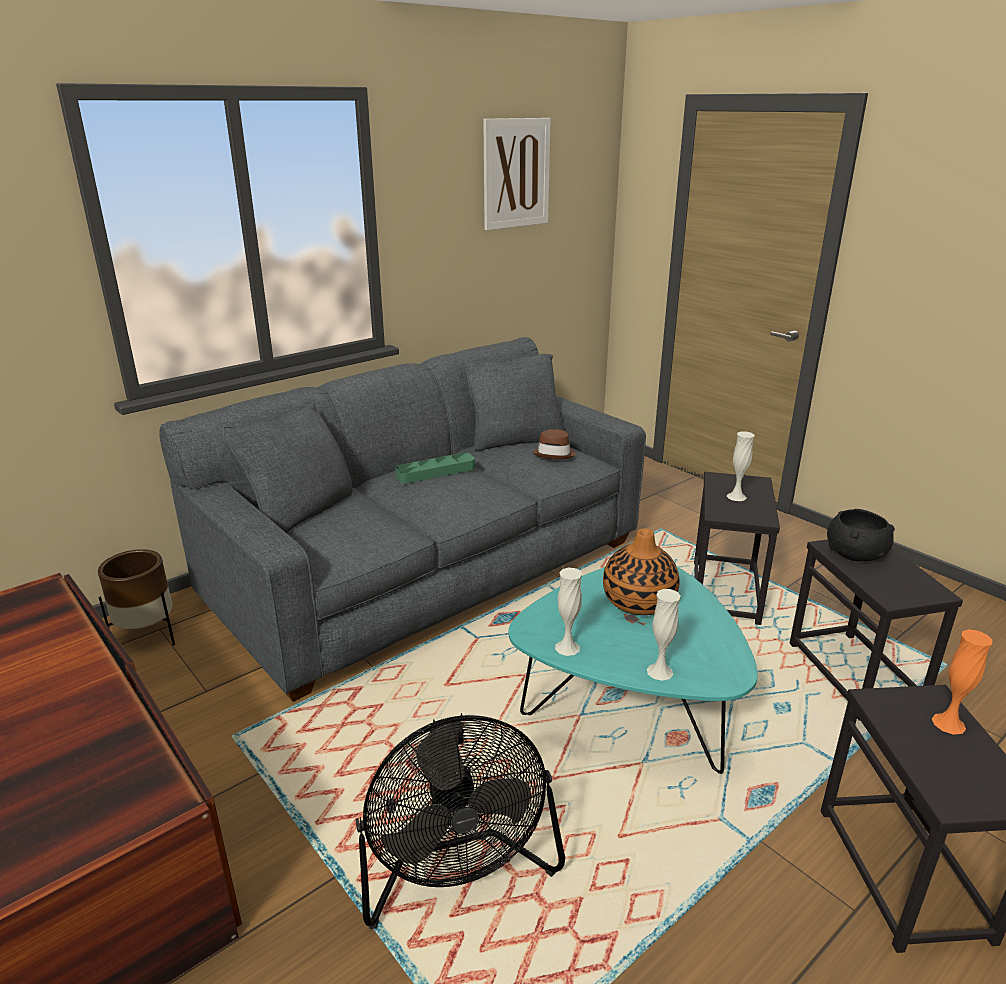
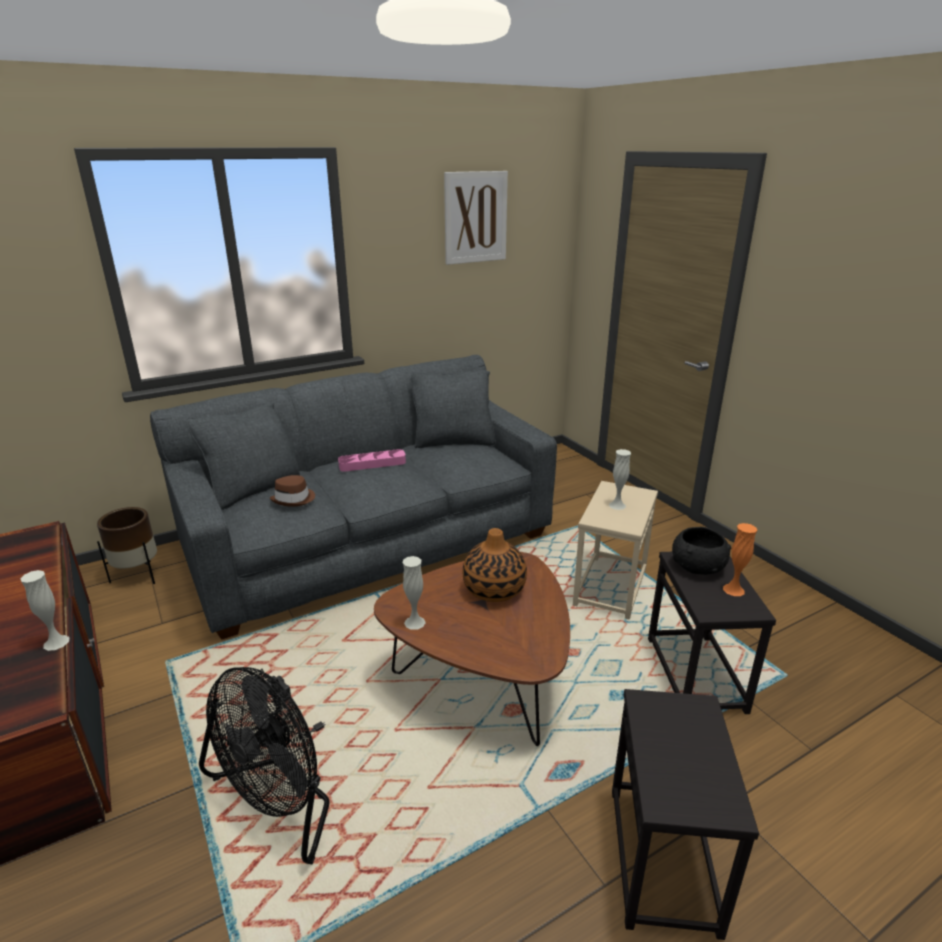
camera: 10 degrees right, 0 degrees up
(435, 472) = (372, 464): green tray -> pink tray
(448, 869) = (282, 793): black fan -> black fan turned 45 degrees clockwise
(554, 454) = (477, 455): brown hat -> brown hat (294, 499)
(629, 710) = (483, 680): turquoise coffee table -> brown coffee table
(659, 671) = (481, 652): white vase -> white vase (56, 642)
(723, 592) = (609, 587): black side table -> beige side table
(948, 723) = (699, 732): orange vase -> orange vase (733, 590)

